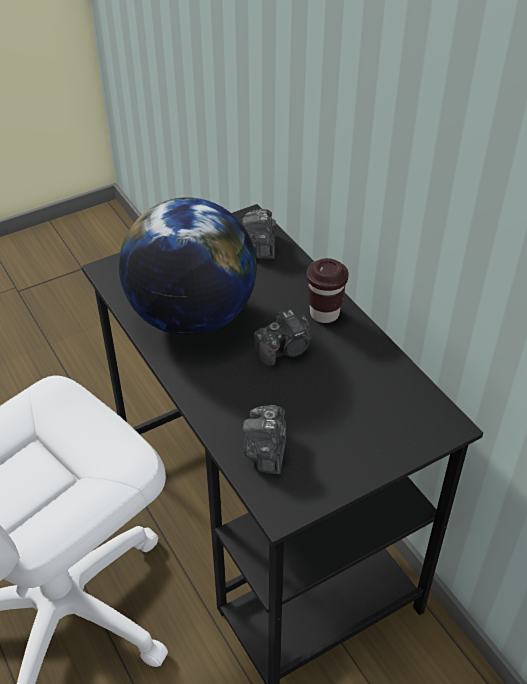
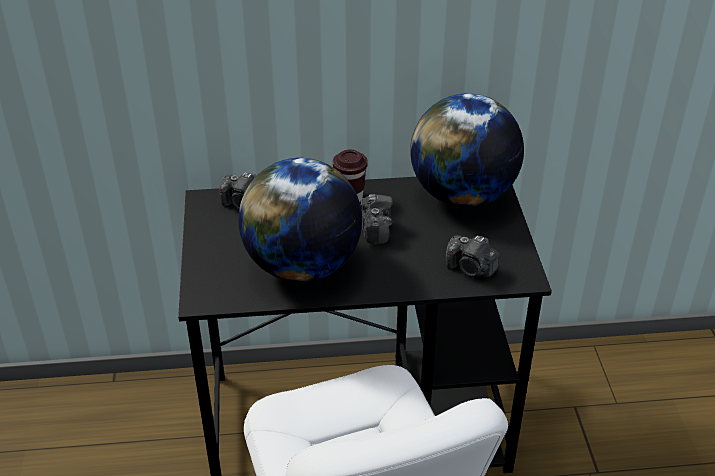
camera: 65 degrees left, 5 degrees down
(397, 404) = (462, 195): none -> globe

